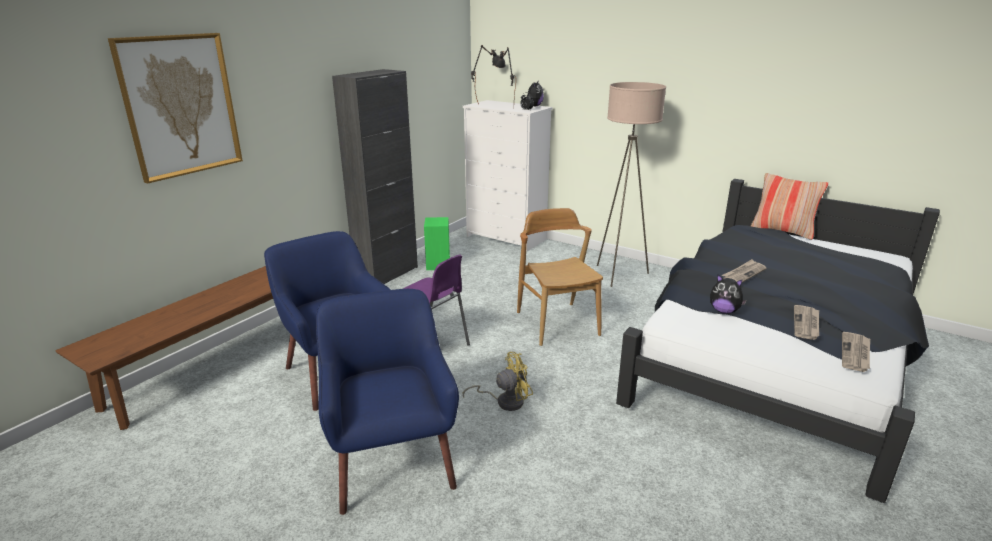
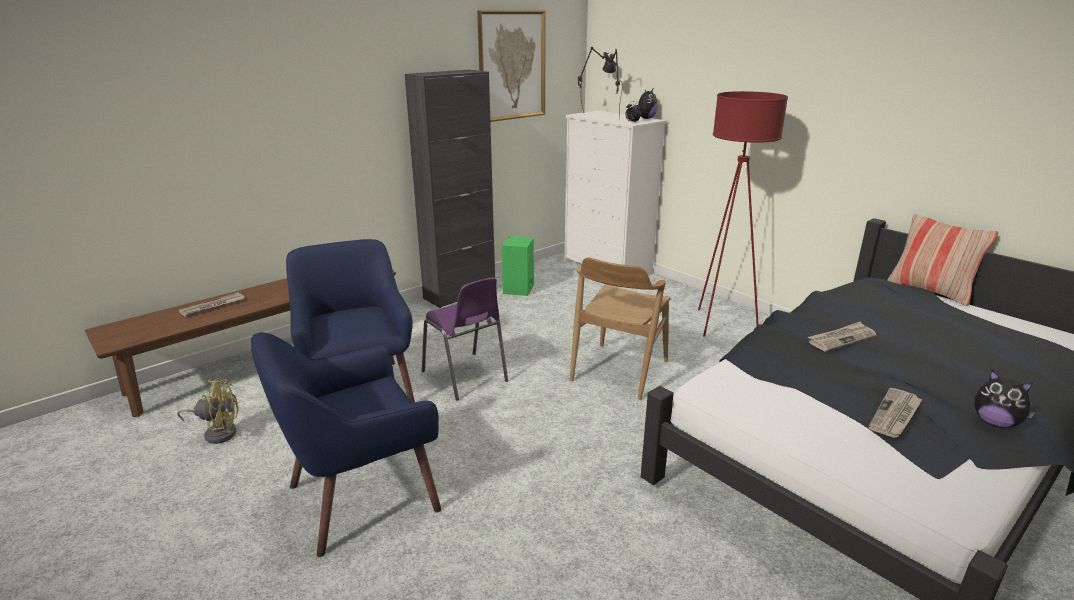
camera: 15 degrees right, 0 degrees up
(180, 106) = (227, 96): picture -> picture (511, 66)
(391, 461) = (360, 497): blue armchair -> blue armchair turned 120 degrees counterclockwise
(504, 401) = (514, 451): yellow fan -> yellow fan (218, 432)
(557, 323) = (619, 371): brown chair -> brown chair turned 150 degrees counterclockwise
(619, 275) = (720, 323): beige floor lamp -> red floor lamp
(724, 311) = (788, 382): plush toy -> plush toy (995, 422)
(855, 354) = (949, 466): newspaper -> newspaper (212, 306)

